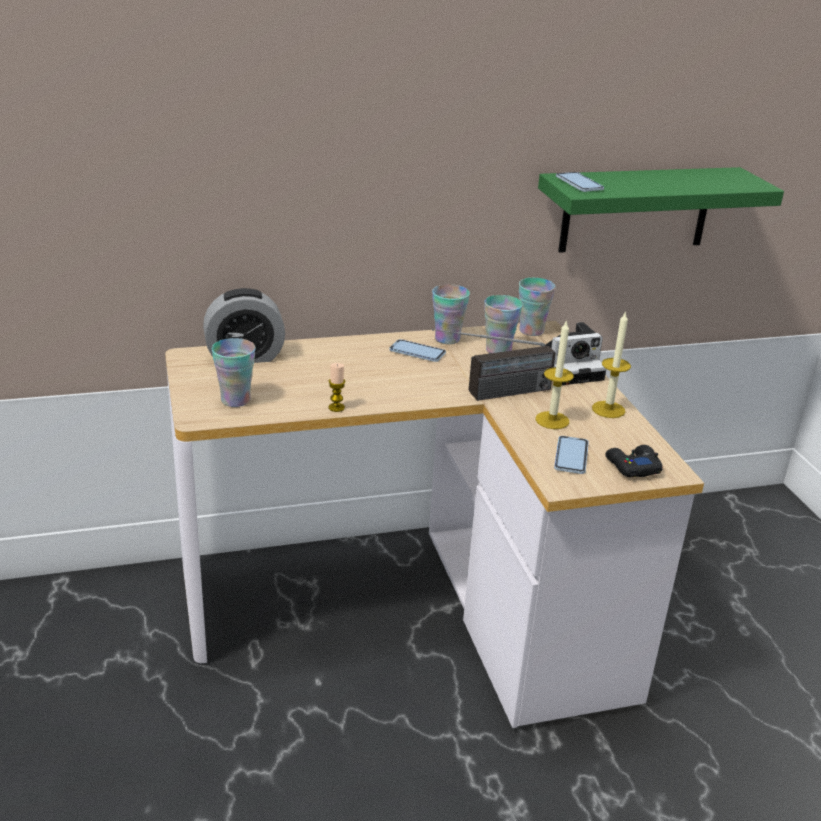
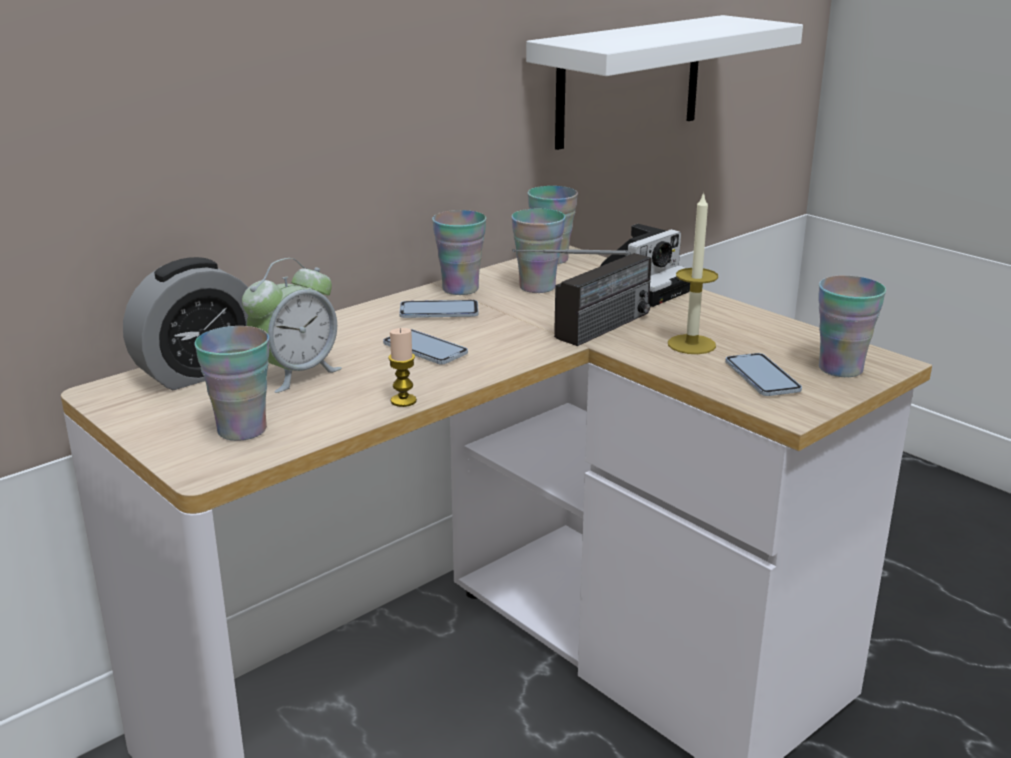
camera: 25 degrees left, 5 degrees down
(295, 372) = (296, 373): none -> alarm clock
(579, 183) = (589, 41): phone -> phone (425, 349)
(608, 409) = (738, 317): candle -> none
(632, 466) = (840, 369): black game controller -> cup
(636, 209) = (629, 81): green shelf -> white shelf

